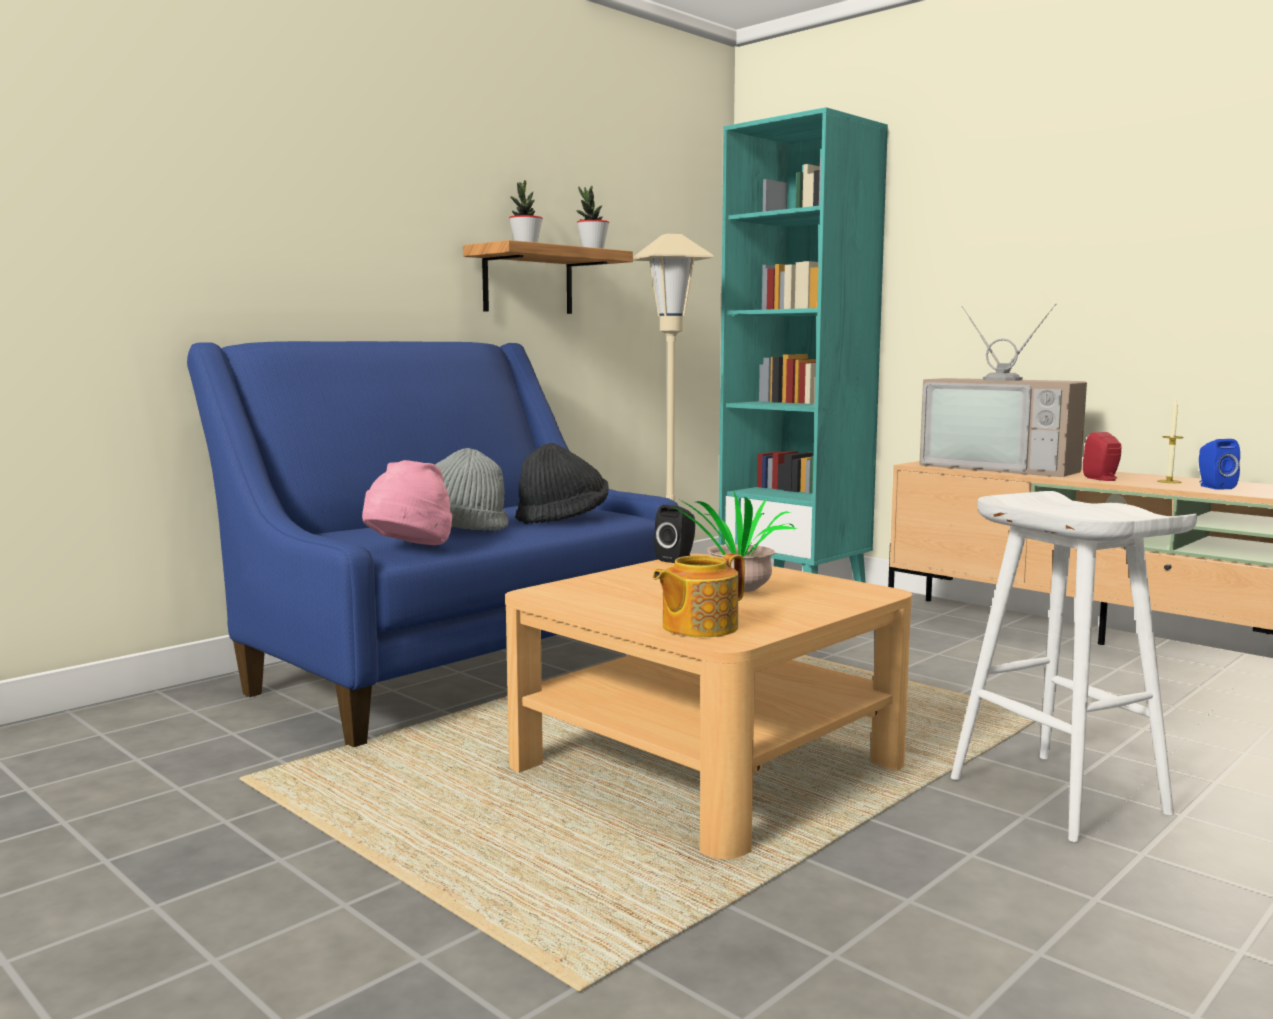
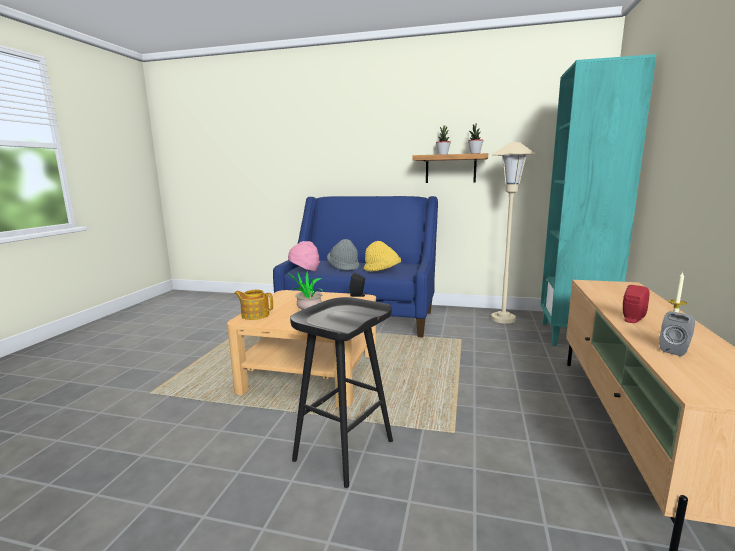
camera: 60 degrees right, 5 degrees up
(562, 519) = (382, 271): black hat -> yellow hat
(1003, 468) = (621, 296): television -> none
(1054, 794) = (344, 449): white stool -> black stool
(1214, 487) = (675, 350): blue speaker -> grey speaker

